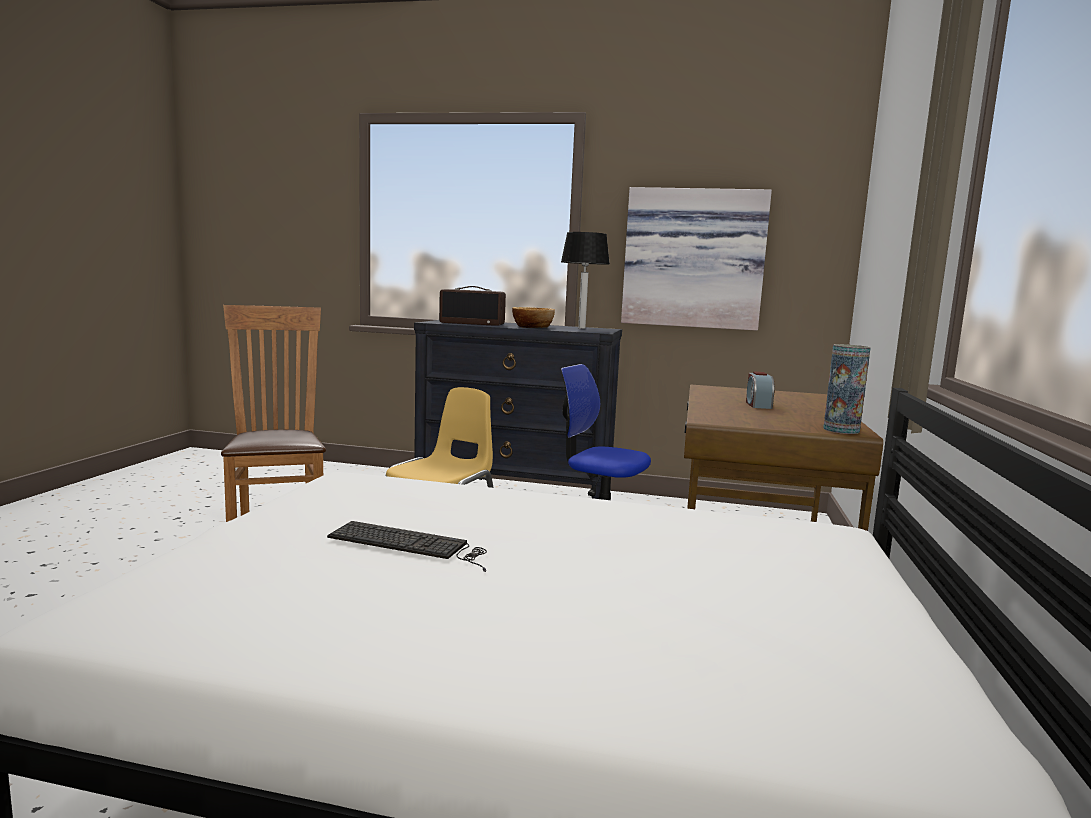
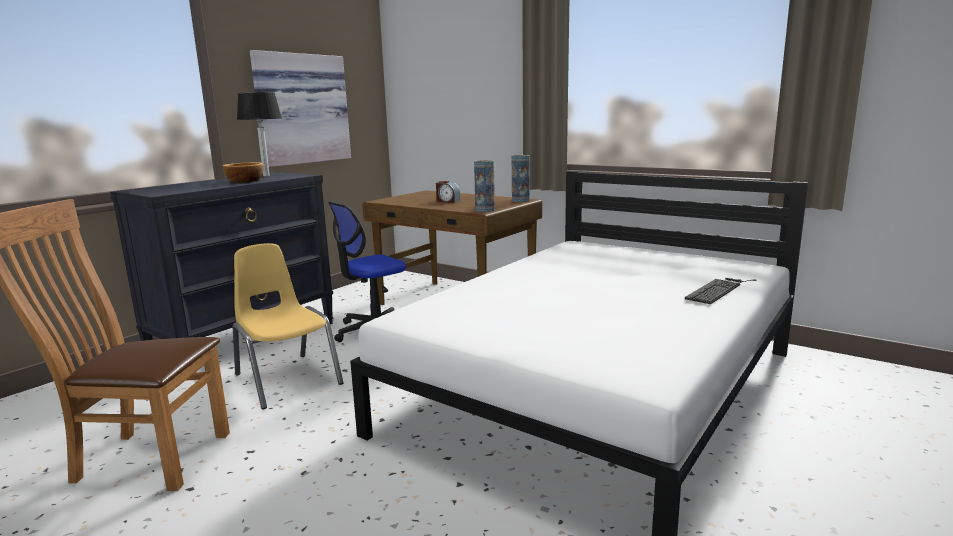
camera: 65 degrees left, 5 degrees up
(411, 545) = (561, 307): keyboard -> keyboard (718, 290)
(473, 323) = (189, 188): radio -> none
(718, 420) = (485, 210): none -> vase

